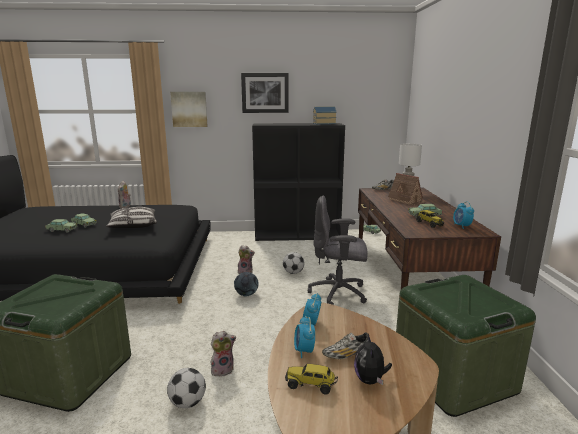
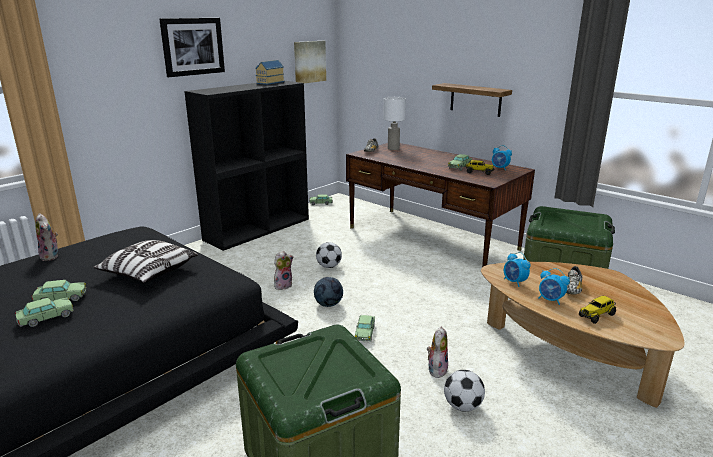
camera: 45 degrees left, 5 degrees up
(189, 109) = (88, 79): picture -> picture (309, 61)
(231, 322) = (365, 333): none -> toy car
(339, 293) = (400, 268): grey office chair -> none
(370, 380) = (611, 295): plush toy -> none
(406, 200) = (414, 157): toy house -> none
(472, 152) = (475, 99): none -> shelf

